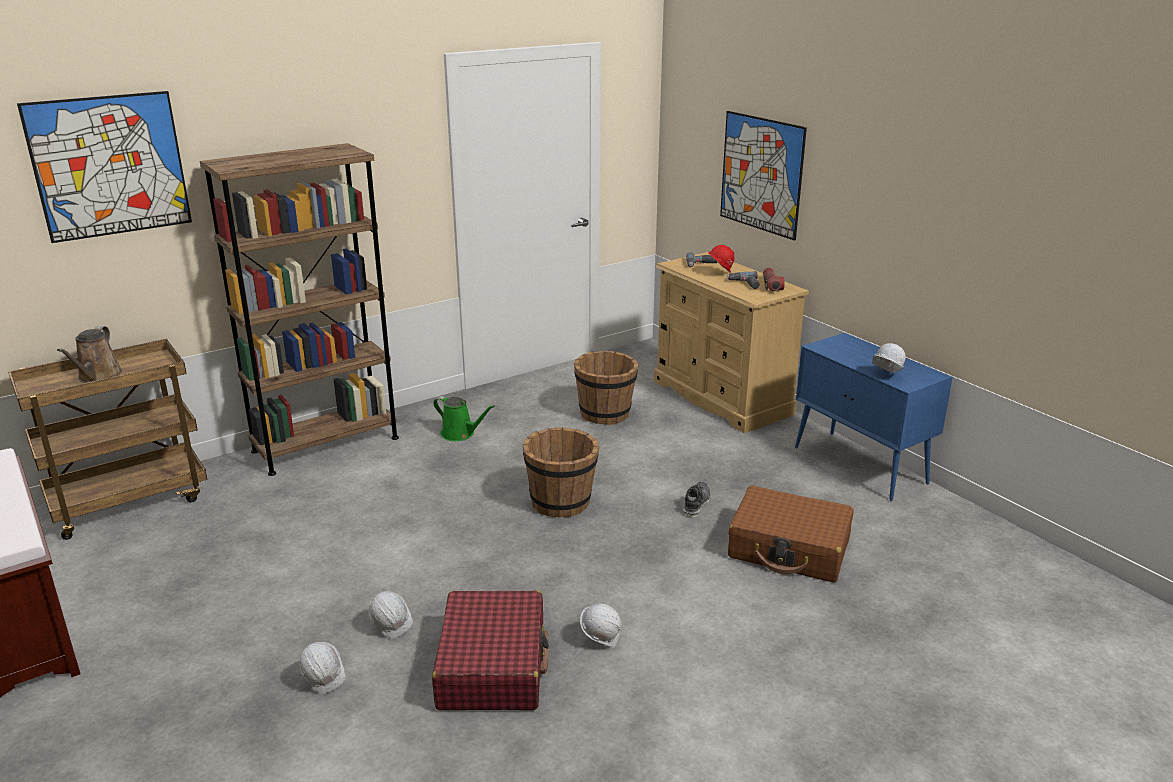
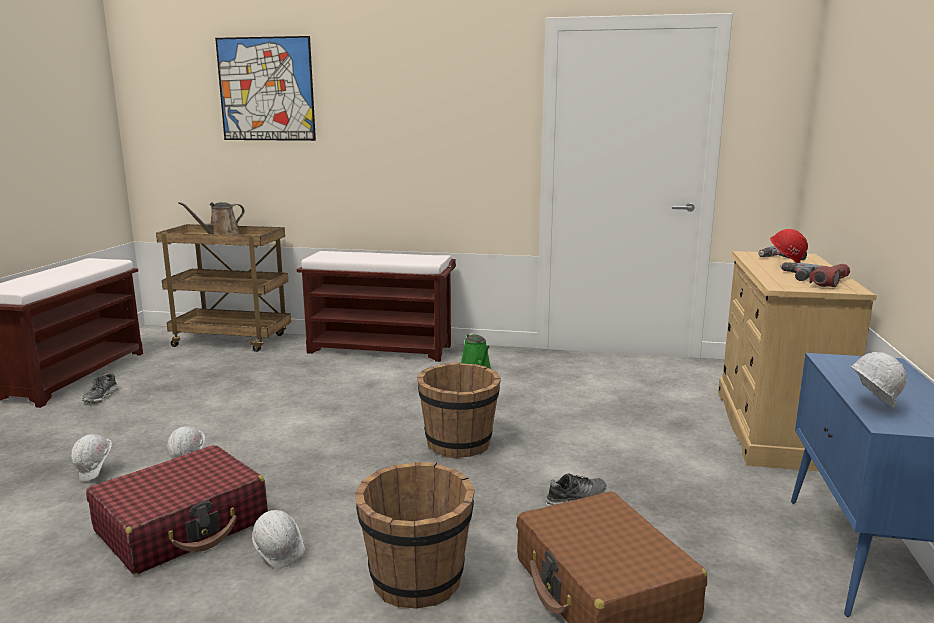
camera: 45 degrees right, 10 degrees down
(129, 628) = (101, 397): none -> shoe
(326, 444) = (381, 349): brown bookcase -> brown bench
(605, 414) = (622, 400): brown bucket -> brown bucket (417, 581)
(761, 174) = (865, 145): picture -> none

